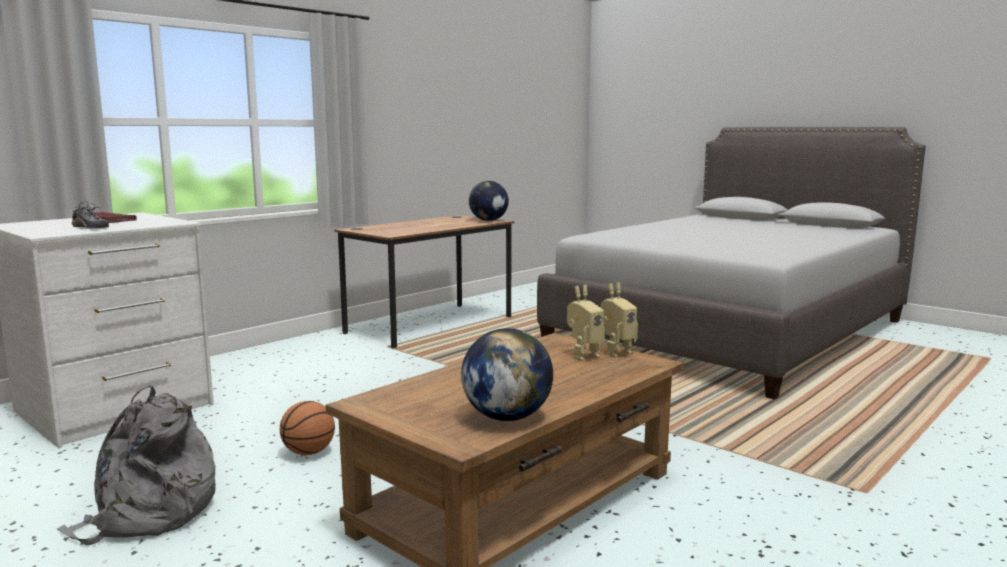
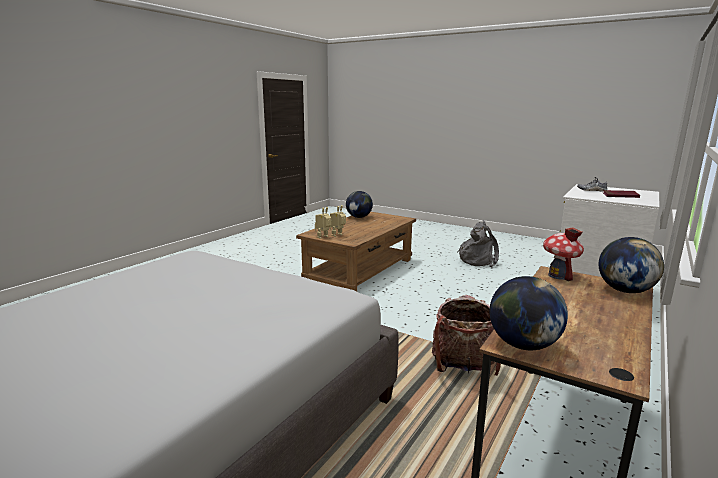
camera: 170 degrees right, 5 degrees up
(308, 452) = (458, 280): basketball -> none
(366, 228) = (625, 290): none -> globe
(392, 233) = (558, 276): none -> toy house
(455, 354) = (463, 366): none -> backpack

